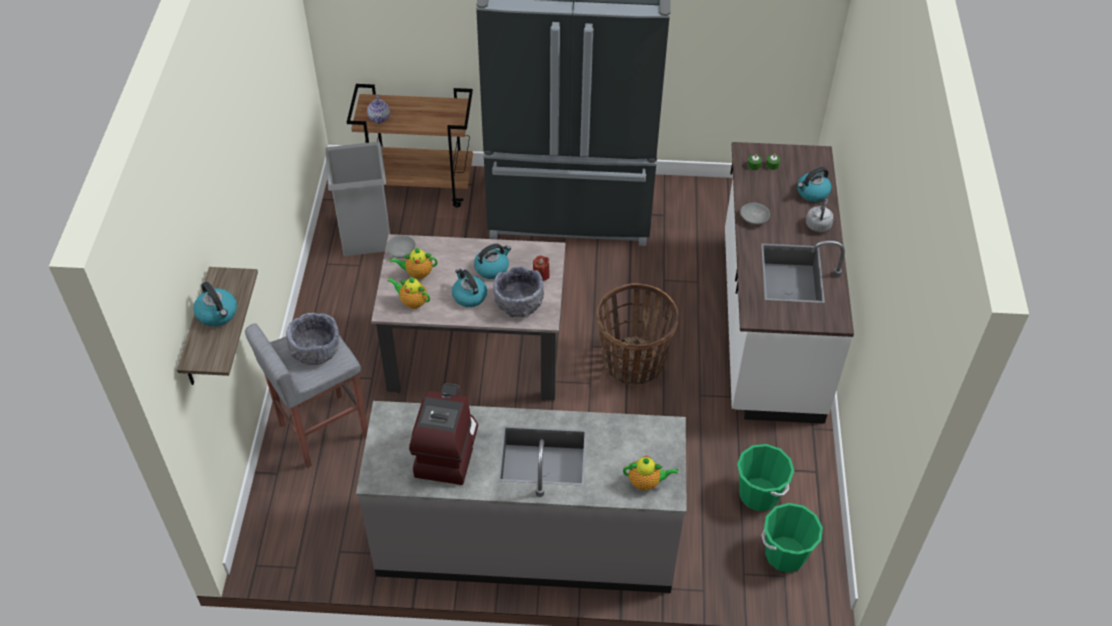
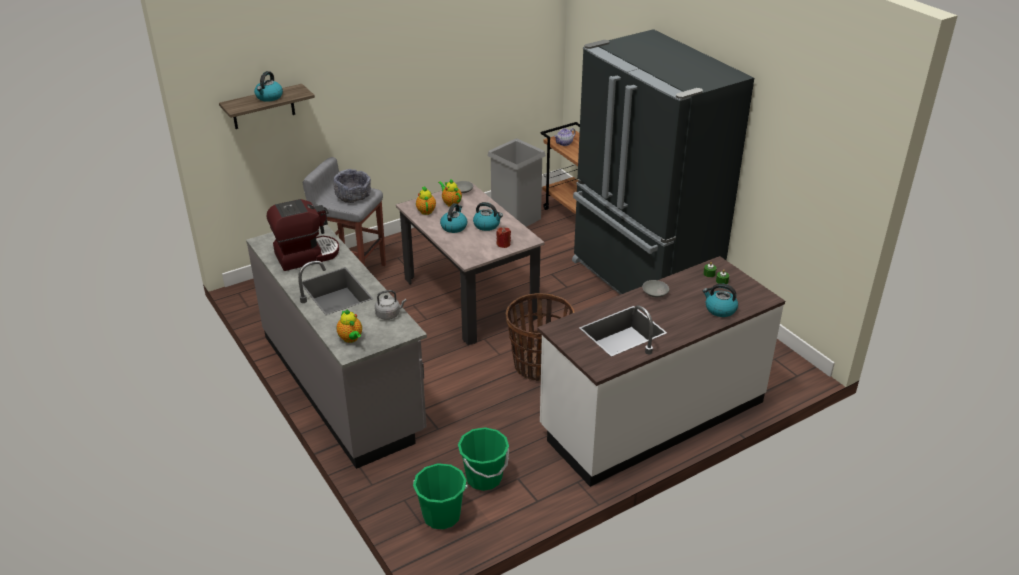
camera: 55 degrees right, 15 degrees down
(518, 303) = (469, 246): grey bowl -> none
(818, 224) = (690, 324): grey kettle -> grey kettle (389, 314)

